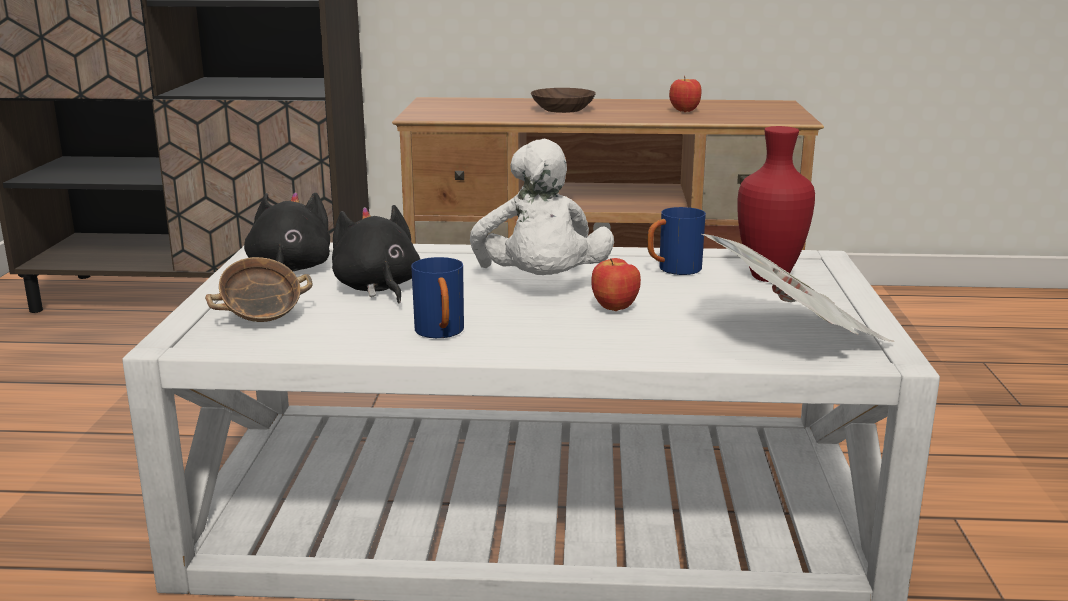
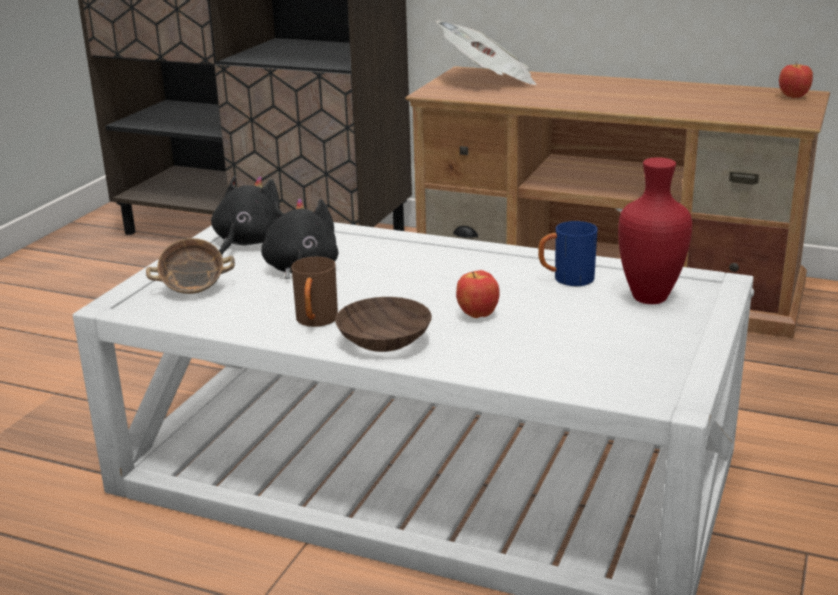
camera: 20 degrees right, 5 degrees up
(441, 334) = (315, 322): blue mug -> brown mug
(540, 285) = (436, 282): white plush toy -> none
(561, 109) = (571, 91): brown bowl -> brown bowl (382, 339)
(684, 111) = (691, 101): apple -> apple (793, 97)
(793, 335) = (609, 364): newspaper -> newspaper (489, 80)

